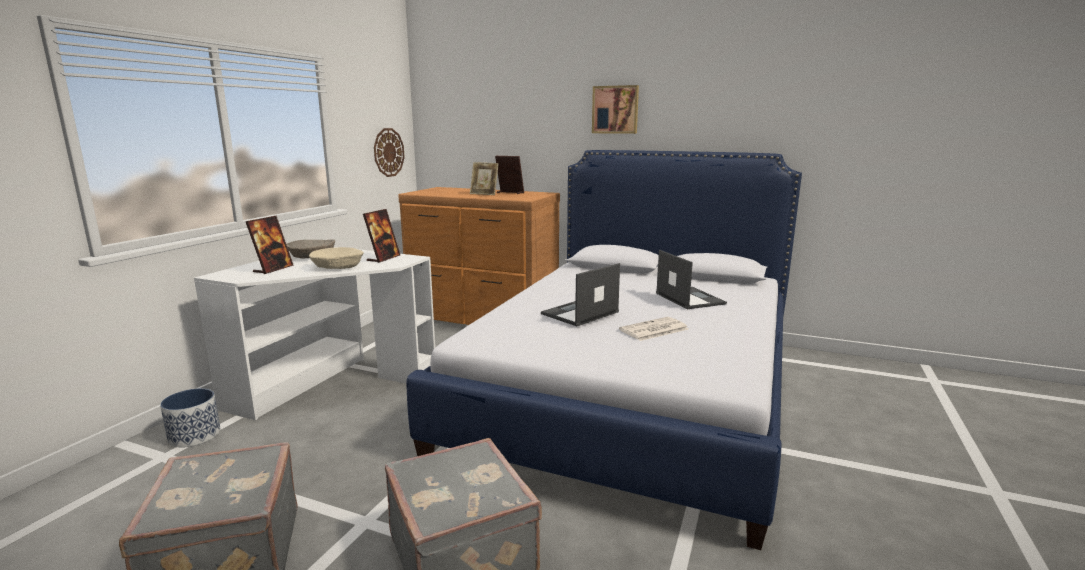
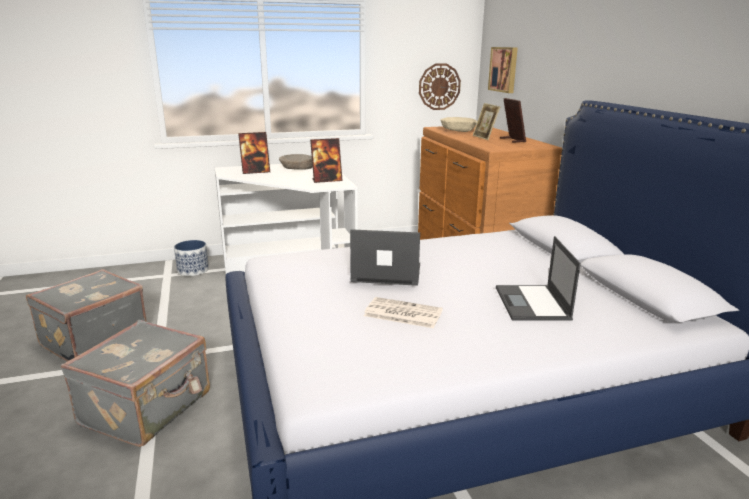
camera: 50 degrees right, 5 degrees up
(337, 267) = (285, 179): beige bowl -> beige bowl (458, 130)
(615, 109) = (630, 50): picture -> picture (504, 69)
(689, 298) = (532, 304): laptop -> laptop turned 150 degrees clockwise

